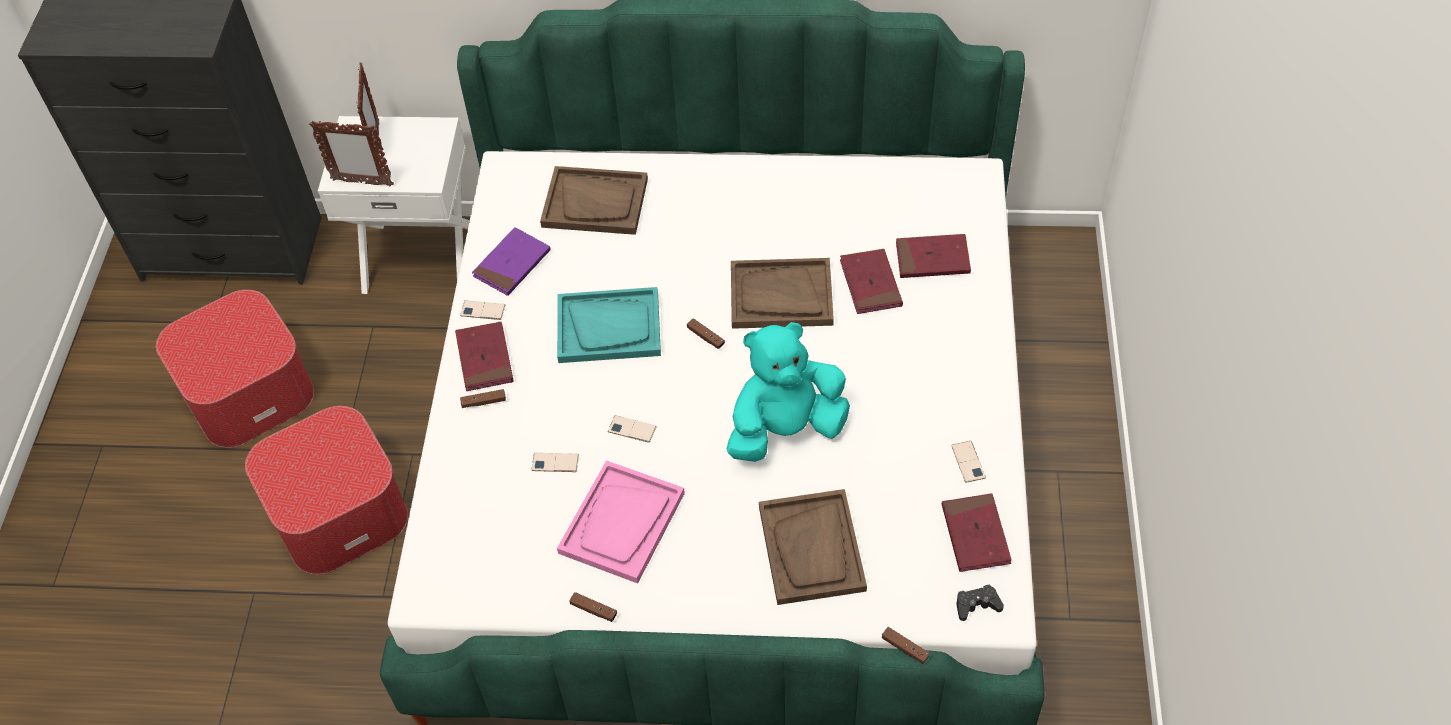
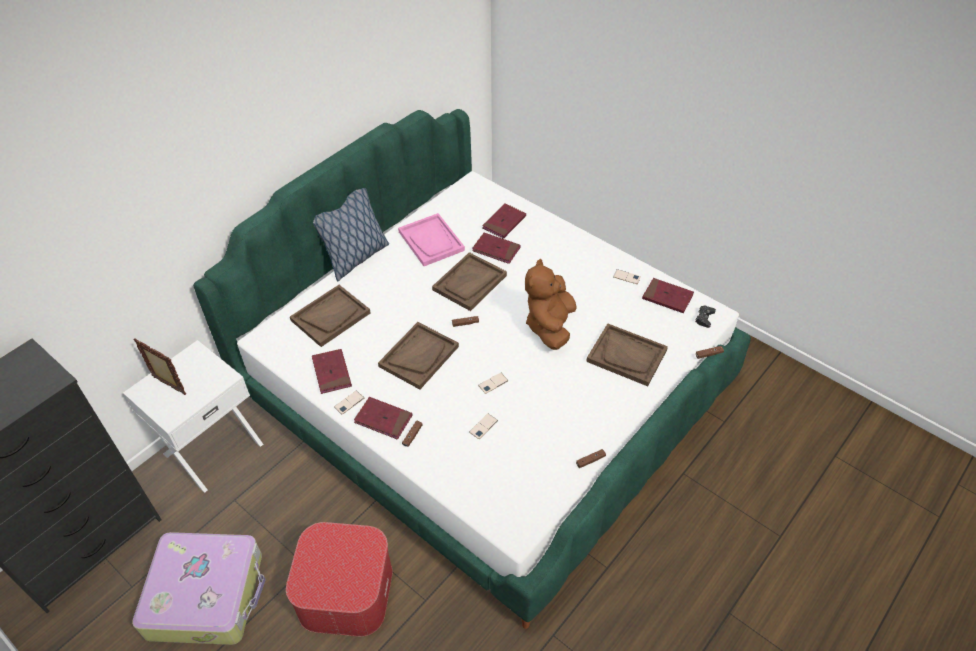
camera: 55 degrees left, 5 degrees down
(248, 390) = (207, 594): ottoman -> suitcase
(362, 182) = (189, 408): picture frame -> none
(512, 264) = (331, 373): purple book -> red book
(609, 327) = (419, 356): turquoise tray -> brown tray
(622, 523) = (547, 419): pink tray -> pink tray (431, 241)
(711, 158) = (355, 258): none -> pillow
(785, 429) = (550, 326): turquoise plush toy -> brown plush toy

